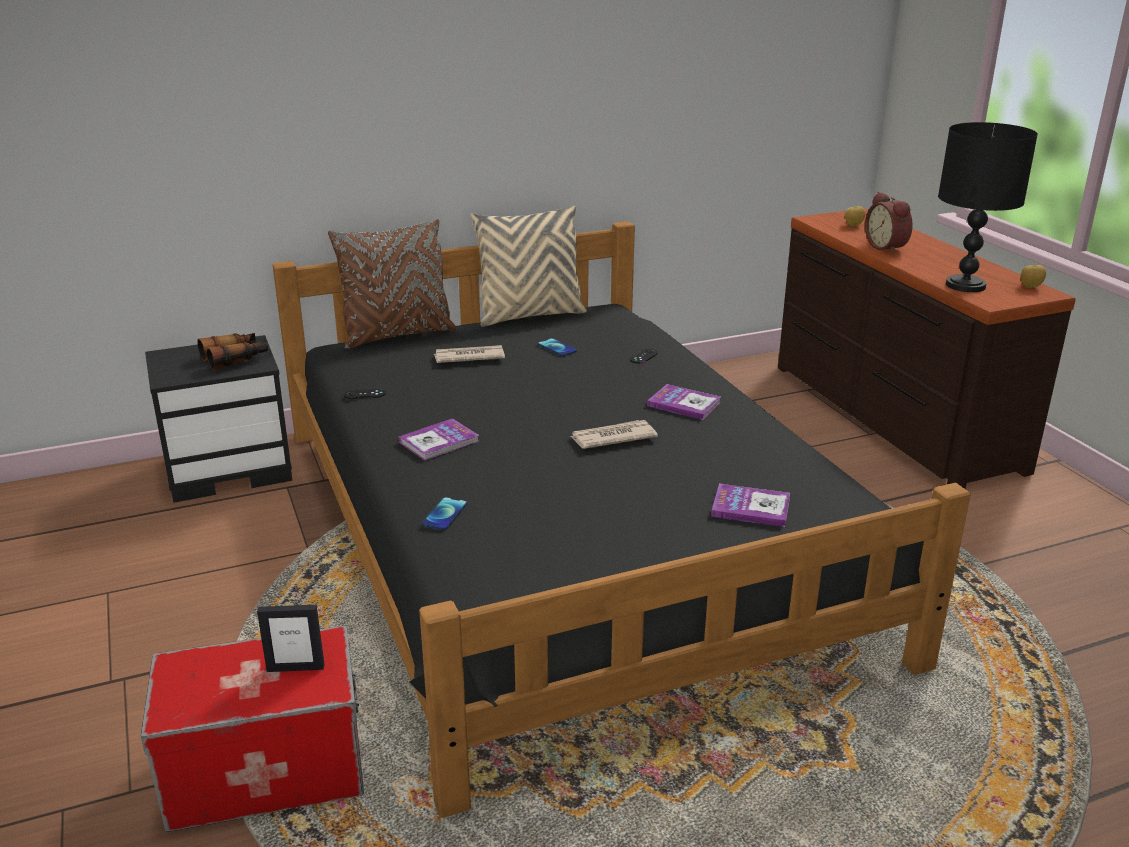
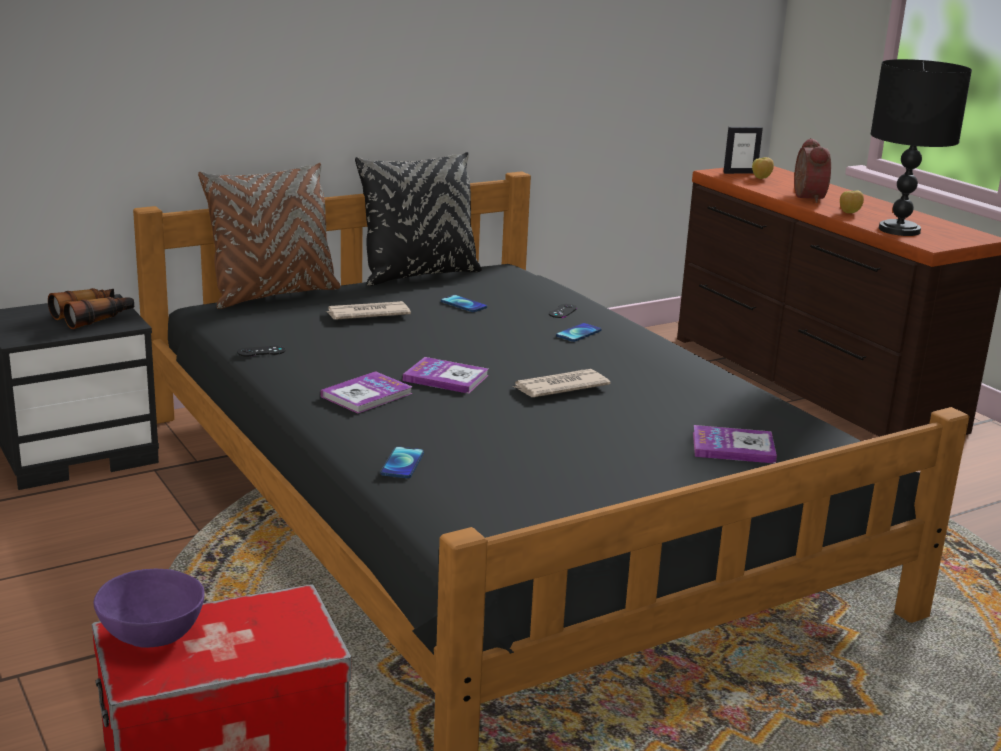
camera: 10 degrees left, 5 degrees down
(195, 669) = (150, 635): none -> purple bowl
(295, 667) = (270, 627): picture frame -> picture frame (740, 172)
(530, 315) = (419, 275): beige pillow -> black pillow
(650, 380) = (578, 333): none -> phone
(684, 404) = (624, 354): book -> book (446, 378)
(887, 247) = (805, 197): alarm clock -> alarm clock turned 150 degrees counterclockwise
(1030, 286) = (963, 231): apple -> apple (849, 212)

